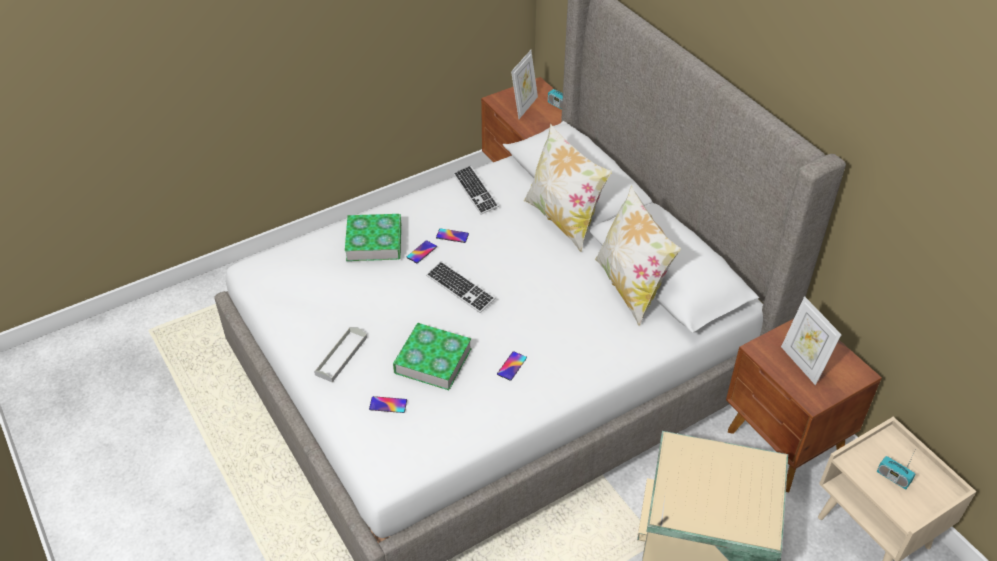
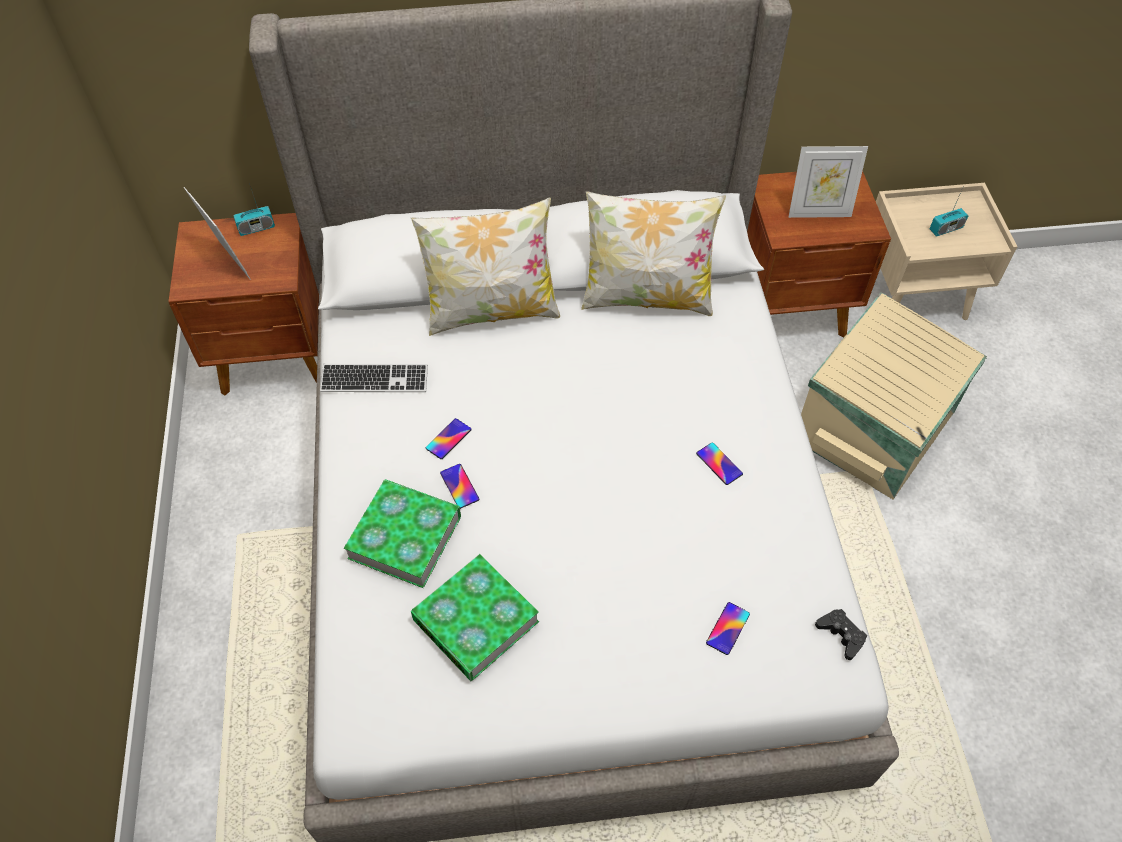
camera: 65 degrees left, 10 degrees up
(341, 356) = (610, 658): grey tray -> none
(412, 466) = (841, 635): none -> black game controller
(433, 360) = (670, 547): book -> book (476, 621)
(460, 288) = (556, 467): keyboard -> none

